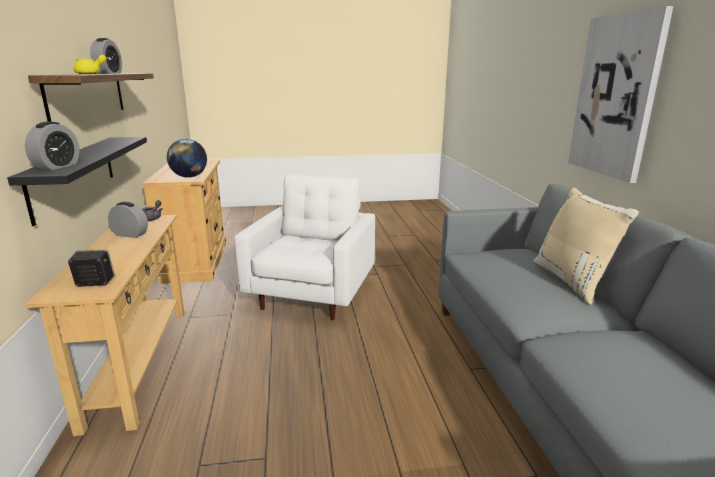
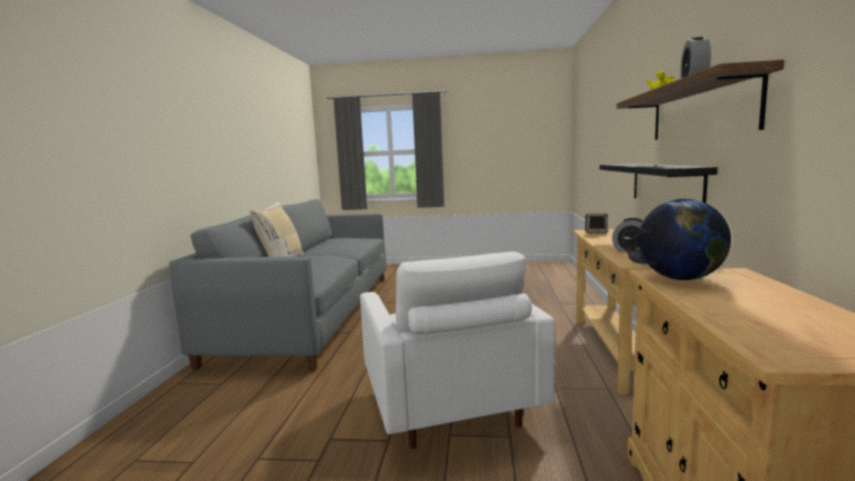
camera: 165 degrees left, 10 degrees down
(57, 166) = (625, 164): alarm clock -> none
(313, 294) = (449, 407): white armchair -> white armchair turned 45 degrees counterclockwise
(615, 96) = (167, 143): picture -> none

